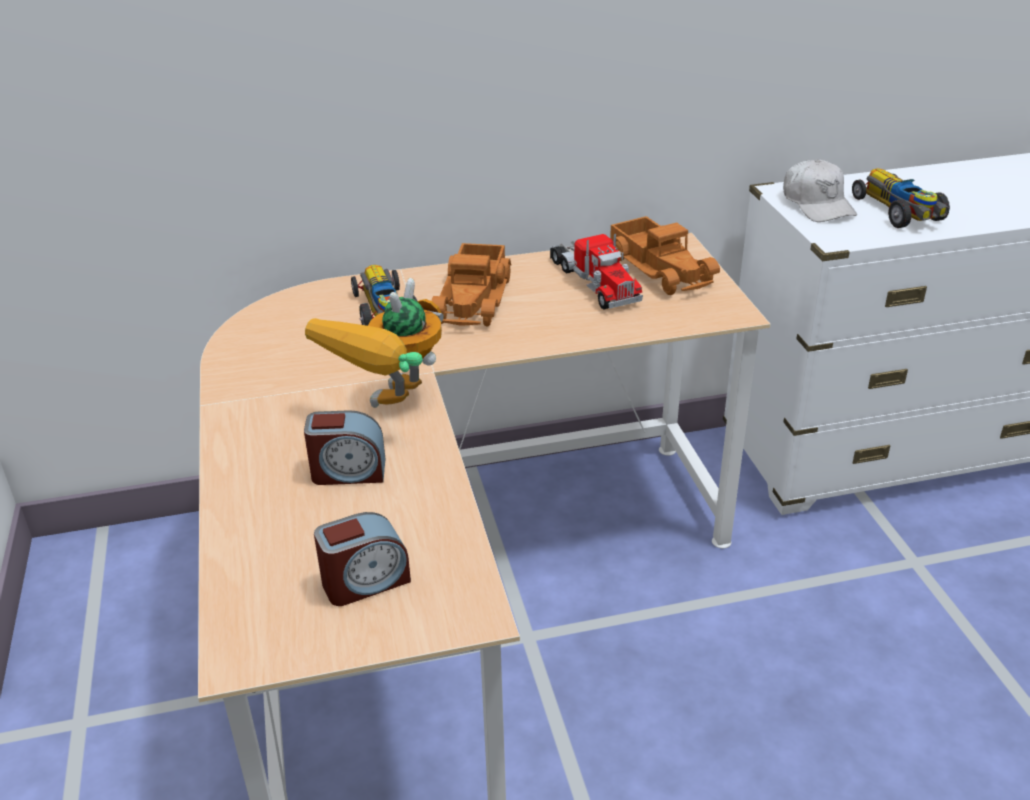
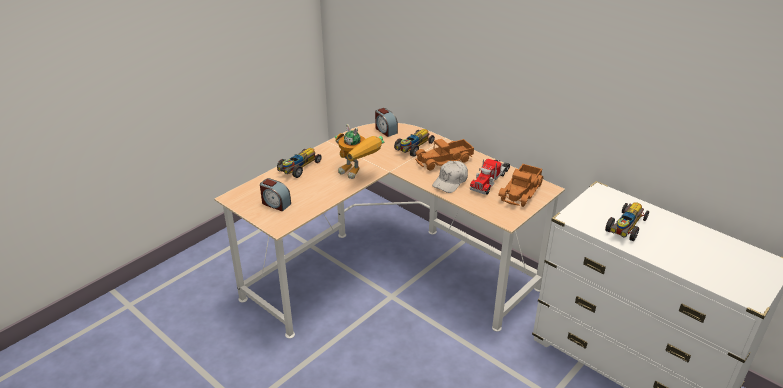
camera: 55 degrees right, 0 degrees up
(255, 487) = (298, 168): none -> toy car
(348, 472) = (320, 179): alarm clock -> alarm clock (385, 130)
(394, 412) = (358, 174): toy robot -> toy robot turned 135 degrees counterclockwise
(817, 204) = (600, 203): white cap -> white cap (450, 182)

